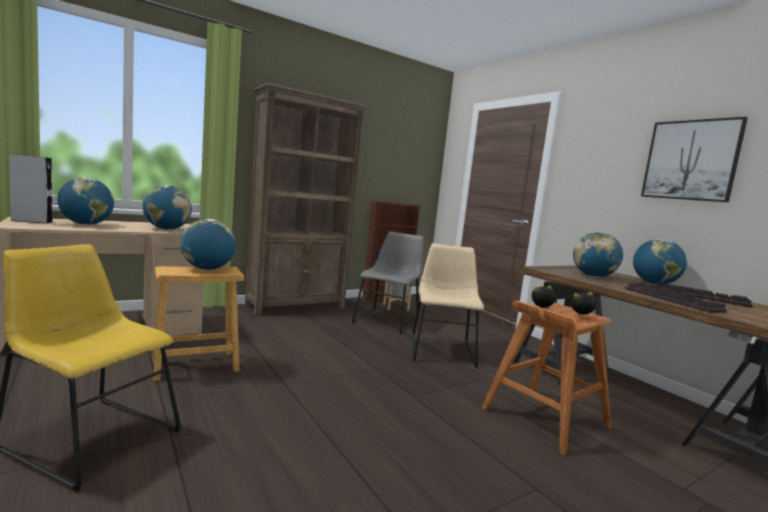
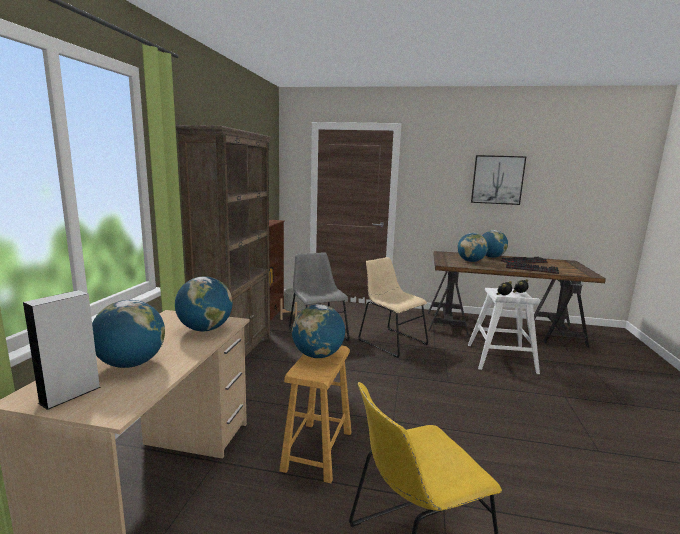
camera: 45 degrees left, 5 degrees up
(544, 418) = (501, 359): brown stool -> white stool

